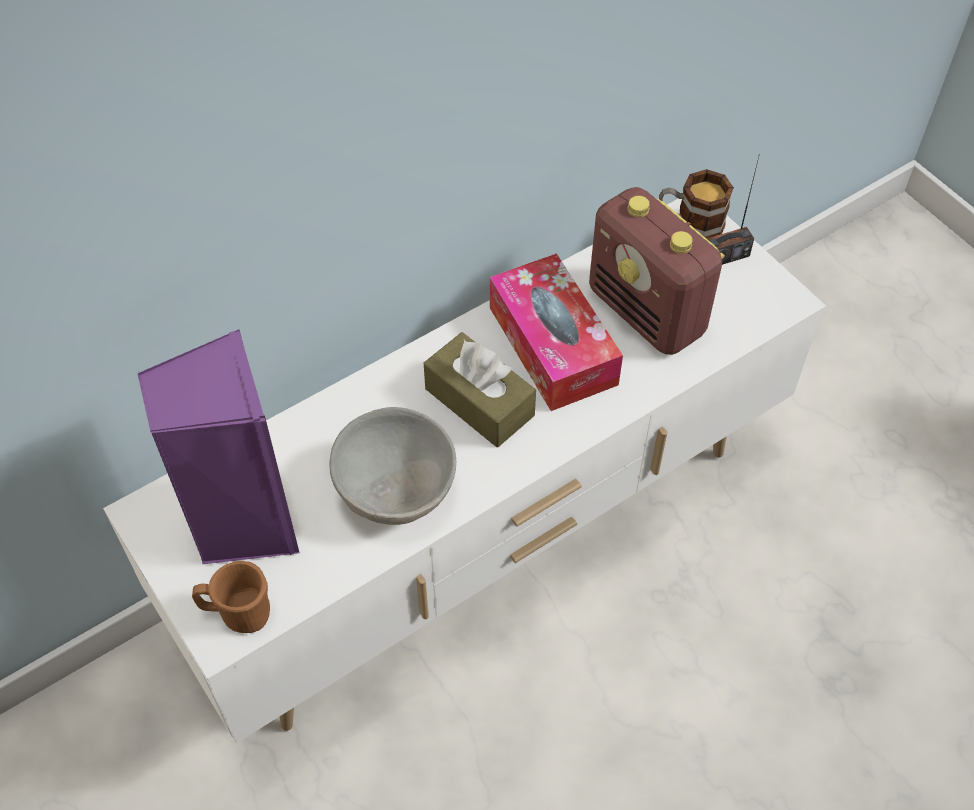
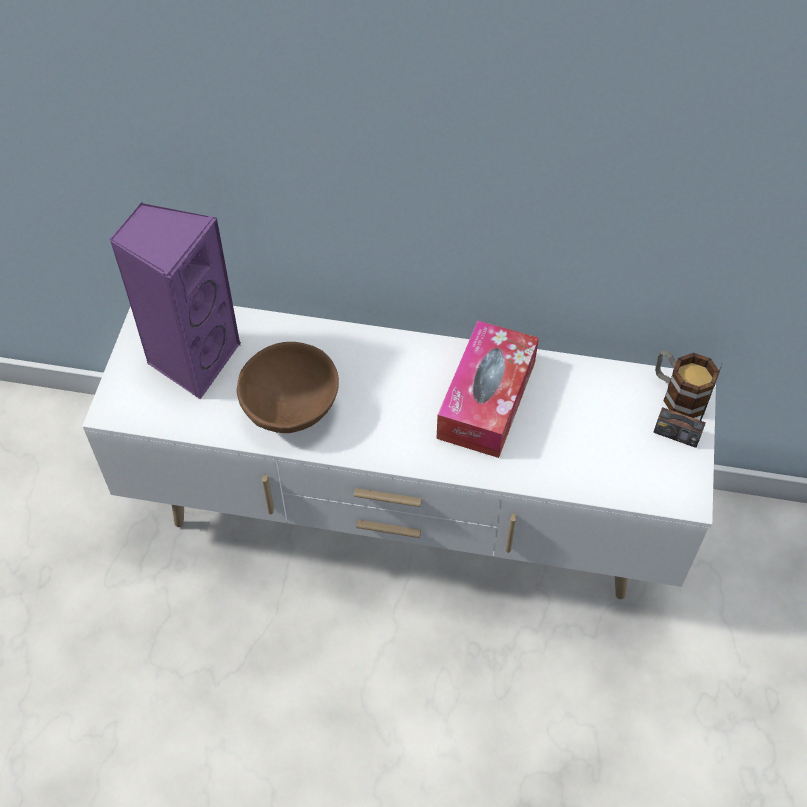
camera: 45 degrees right, 0 degrees up
(238, 613) = (134, 405): brown mug -> none
(397, 490) = (293, 409): grey bowl -> brown bowl
(479, 402) = (400, 398): brown tissue box -> none
(647, 313) = (575, 428): radio -> none

